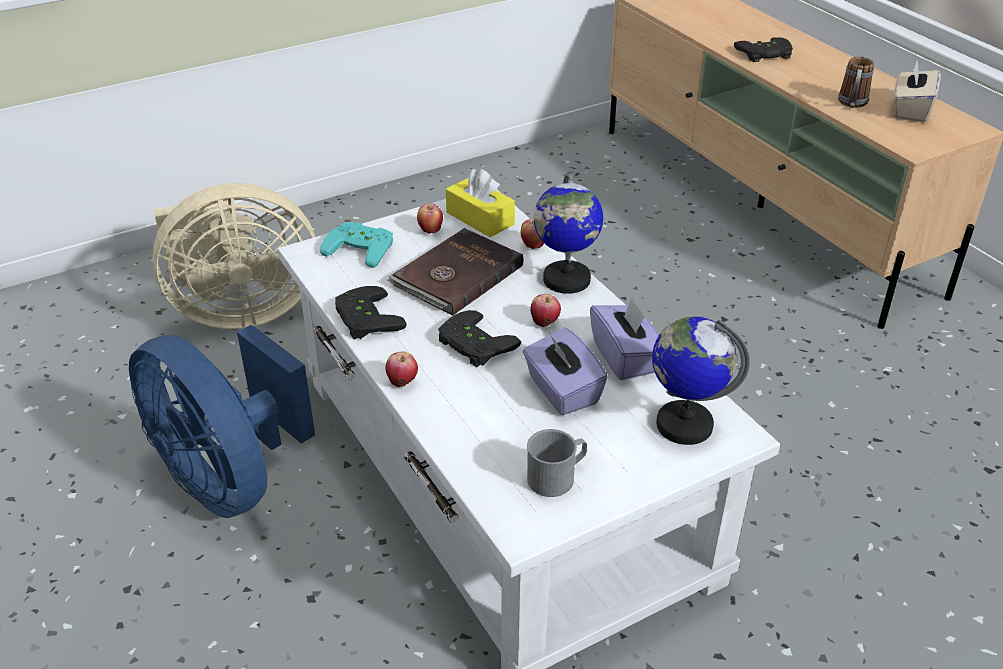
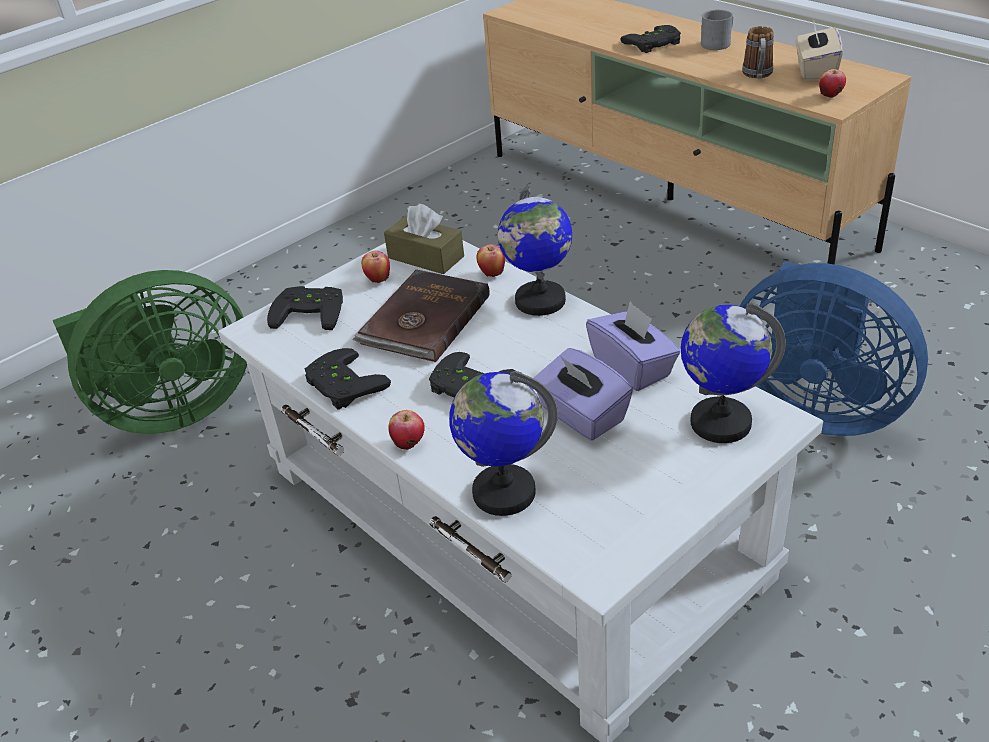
camera: 10 degrees left, 0 degrees up
(230, 478) = (219, 592): blue fan -> blue fan (815, 407)
(240, 311) = (172, 410): beige fan -> green fan
(362, 247) = (311, 311): turquoise game controller -> black game controller
(467, 442) = (503, 492): none -> globe
(480, 218) = (426, 257): yellow tissue box -> brown tissue box
(545, 323) = (535, 349): apple -> apple (830, 96)
(557, 477) = (613, 507): grey mug -> grey mug (718, 43)

